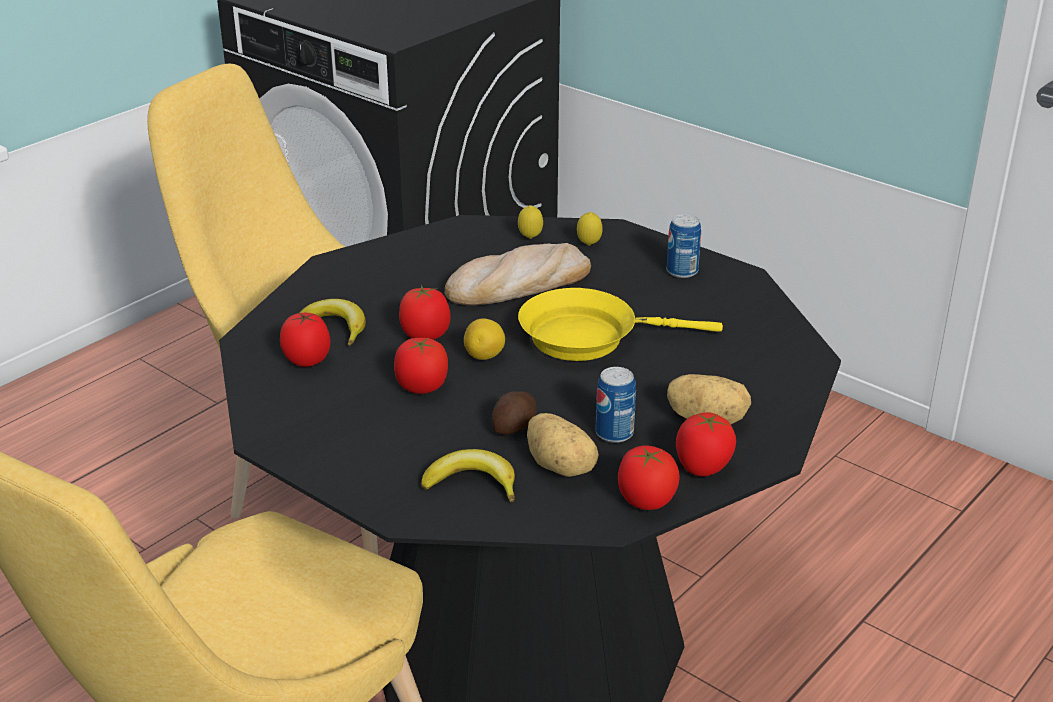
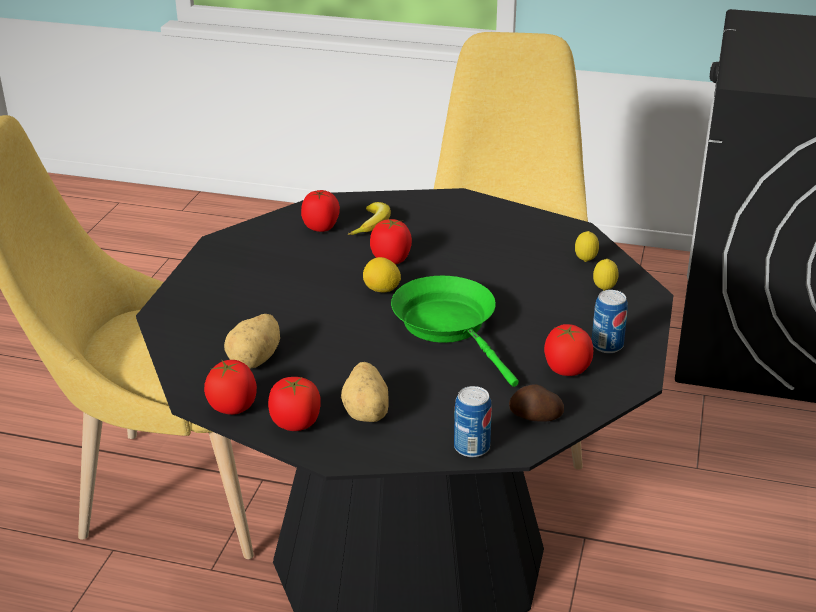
camera: 65 degrees right, 0 degrees up
(422, 387) = (320, 277): tomato -> tomato (566, 370)
(472, 483) = (213, 329): banana -> none
(515, 426) = (296, 327): potato -> potato (535, 417)
(518, 284) = (504, 275): bread -> none
(588, 337) = (449, 326): yellow frying pan -> green frying pan
(614, 433) = (316, 371): can -> can (471, 447)

